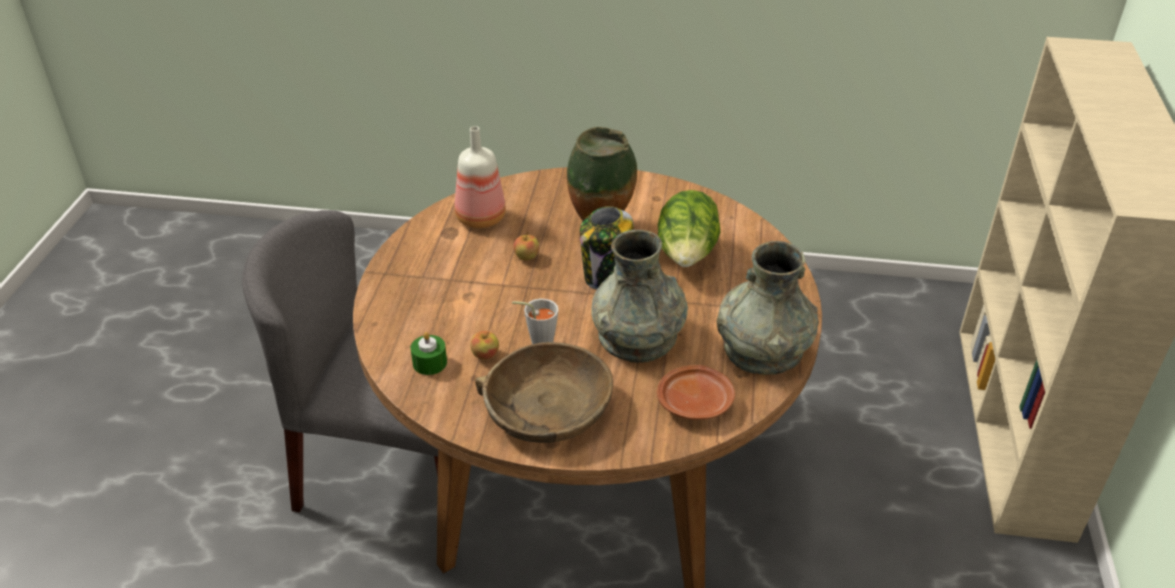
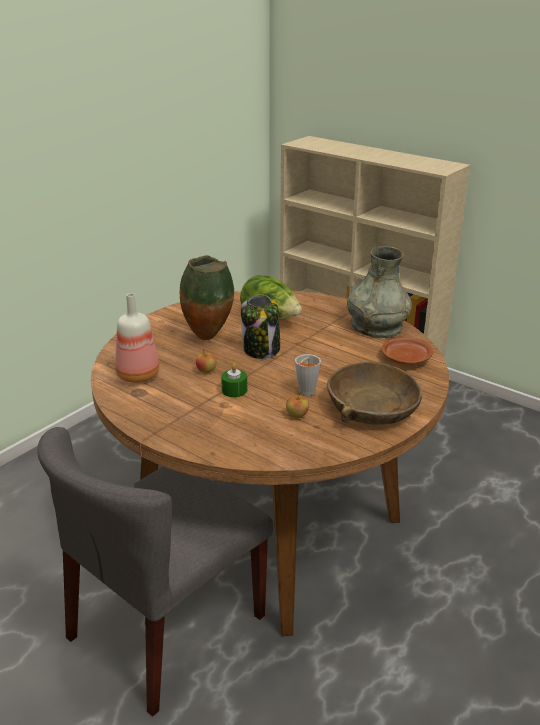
camera: 60 degrees left, 10 degrees down
(430, 363) = (283, 440): green candle -> green candle (234, 390)
(637, 336) = (330, 358): grey vase -> none

